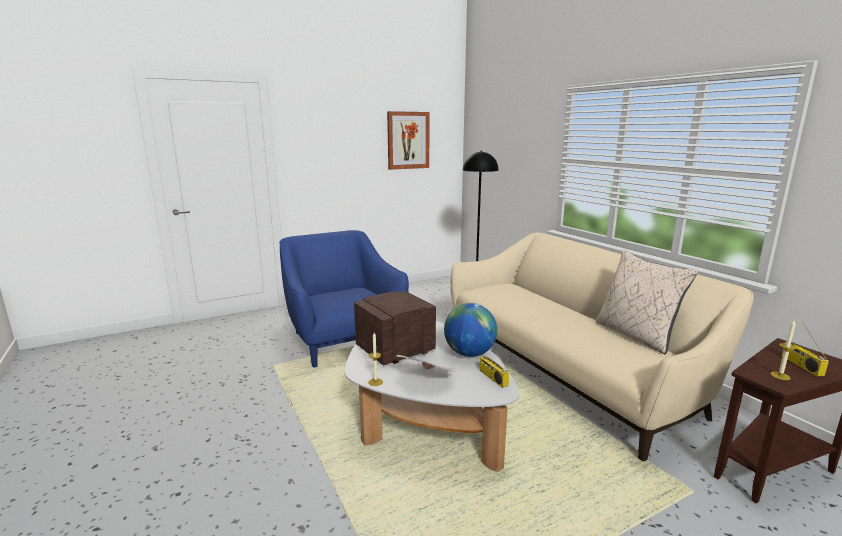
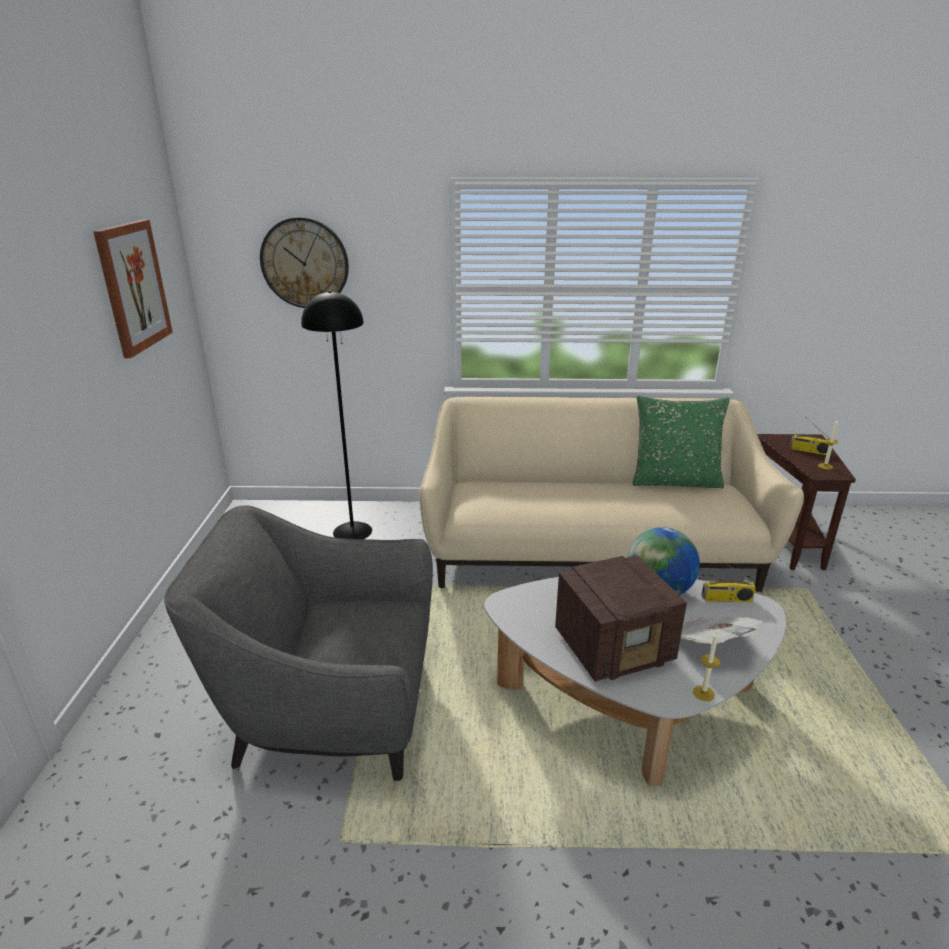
camera: 60 degrees left, 10 degrees up
(342, 340) = (331, 711): blue armchair -> grey armchair
(393, 350) = (615, 647): radio -> radio turned 105 degrees counterclockwise
(500, 141) = (305, 263): none -> wall clock
(635, 335) = (675, 481): beige pillow -> green pillow

